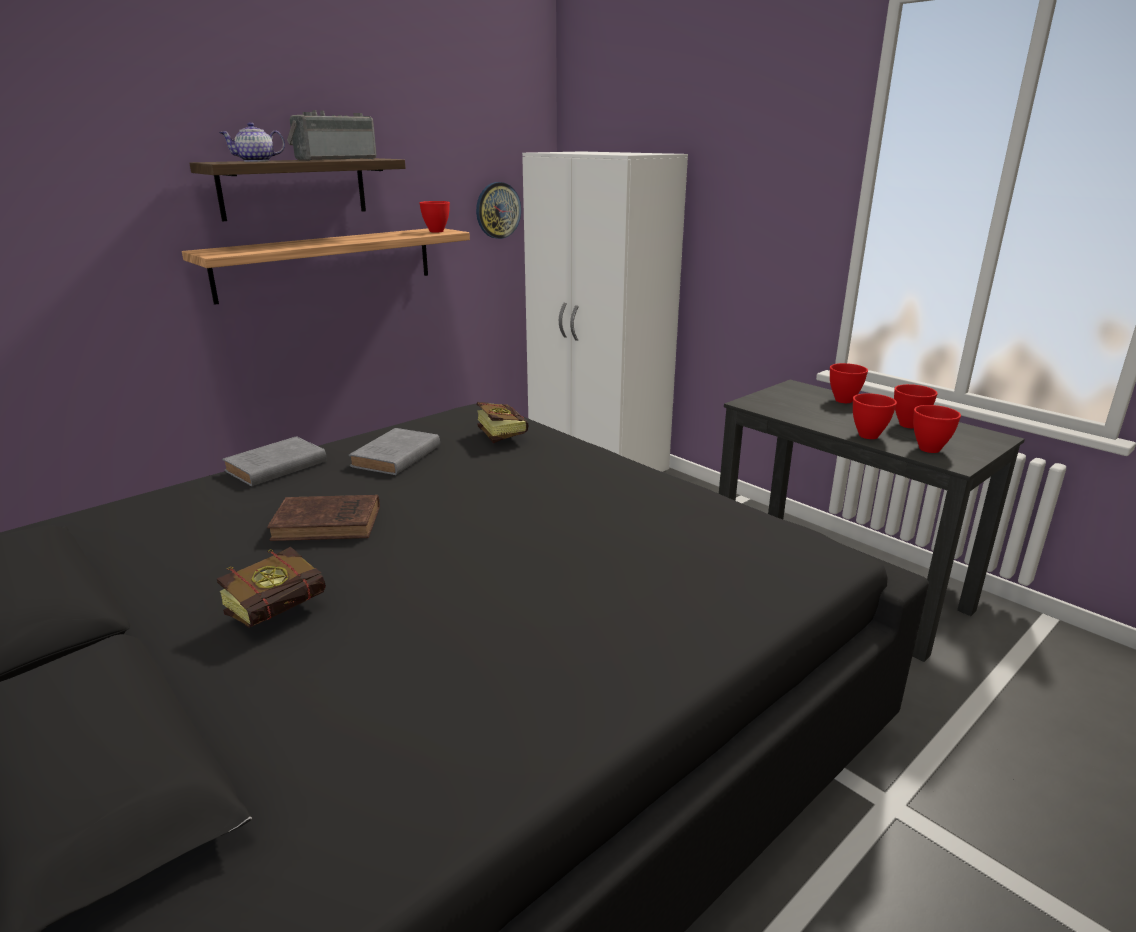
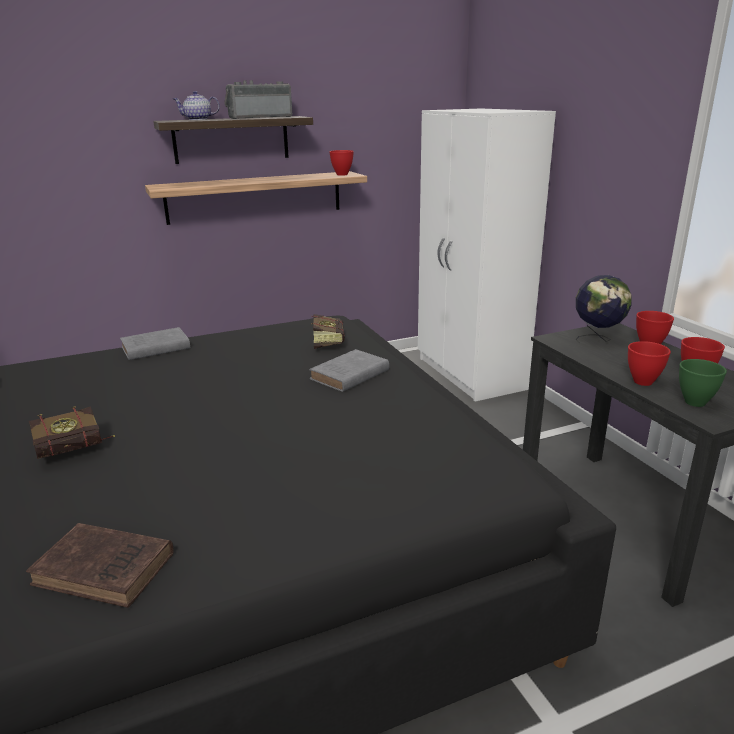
camera: 20 degrees right, 0 degrees up
(330, 523) = (154, 394): brown book -> brown book (107, 570)
(395, 457) = (238, 351): grey book -> grey book (348, 375)
(497, 210) = (405, 158): wall clock -> none
(791, 399) = (598, 339): none -> globe
(928, 449) = (694, 402): red bowl -> green bowl

